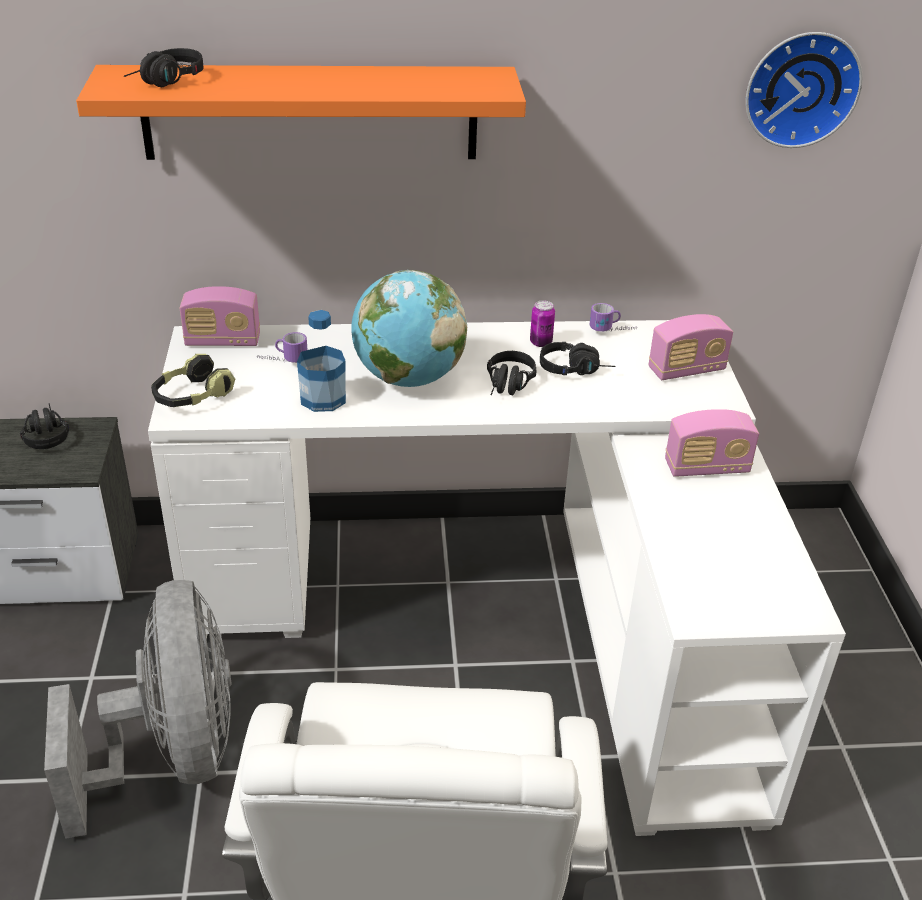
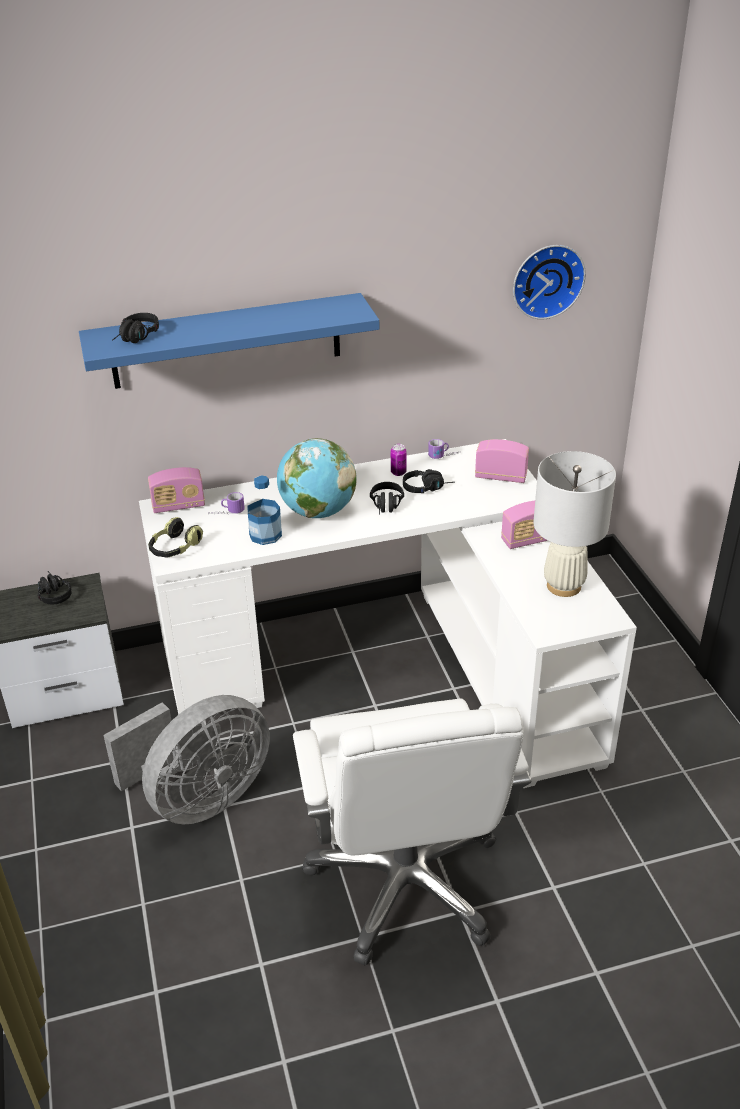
camera: 10 degrees left, 0 degrees up
(172, 755) = (200, 798): grey fan -> grey fan turned 75 degrees clockwise
(310, 113) = (226, 341): orange shelf -> blue shelf
(686, 370) = (500, 477): radio -> radio turned 135 degrees counterclockwise
(743, 547) = (564, 586): none -> white table lamp

